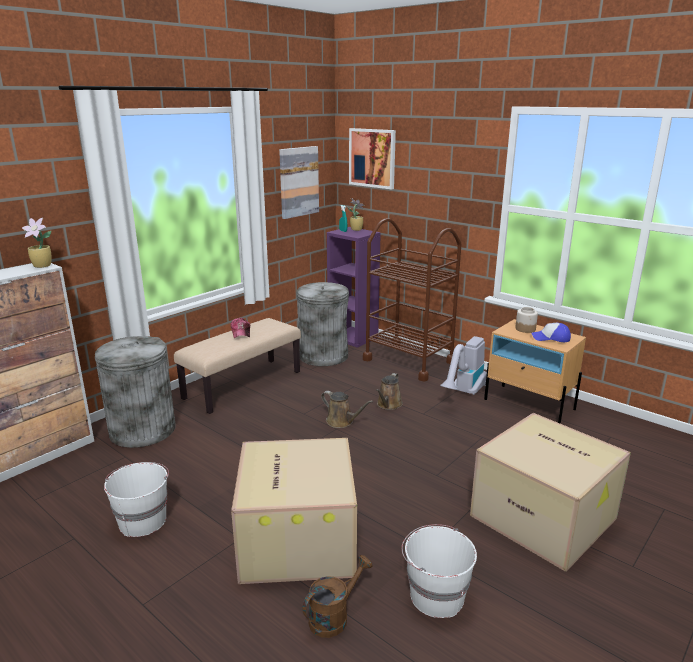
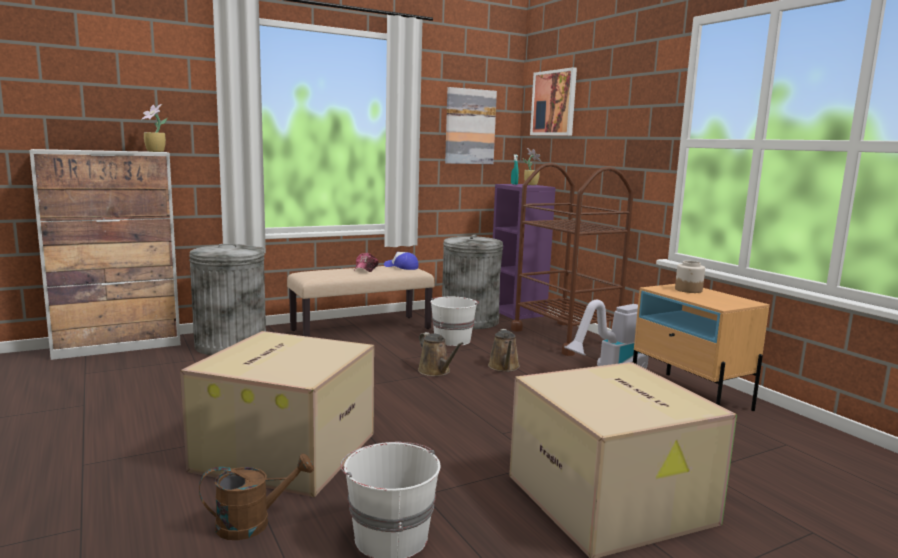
camera: 20 degrees right, 10 degrees down
(142, 520) = (156, 405): white bucket -> white bucket (452, 340)
(388, 405) = (504, 367): brown watering can -> brown watering can turned 45 degrees counterclockwise
(551, 338) = (715, 299): cap -> cap (401, 267)

